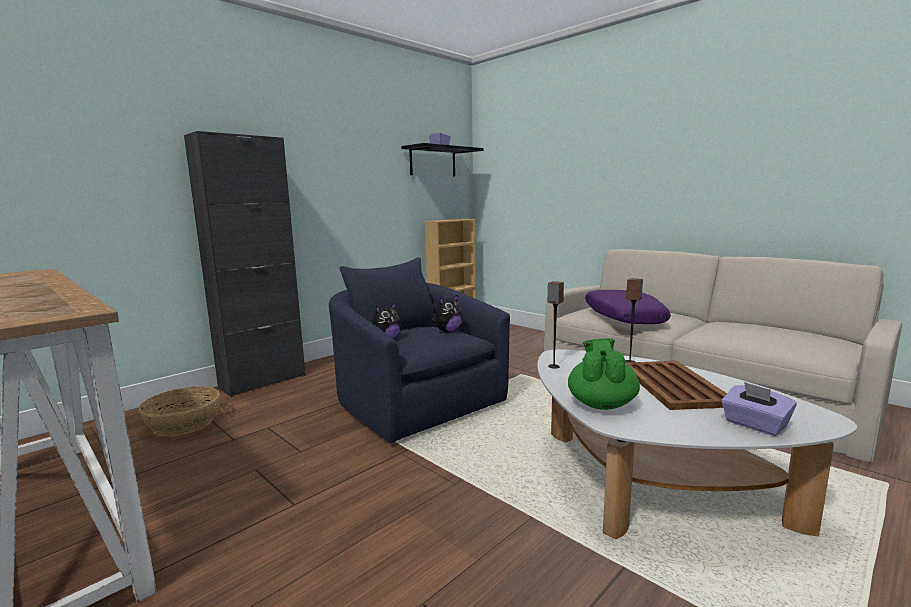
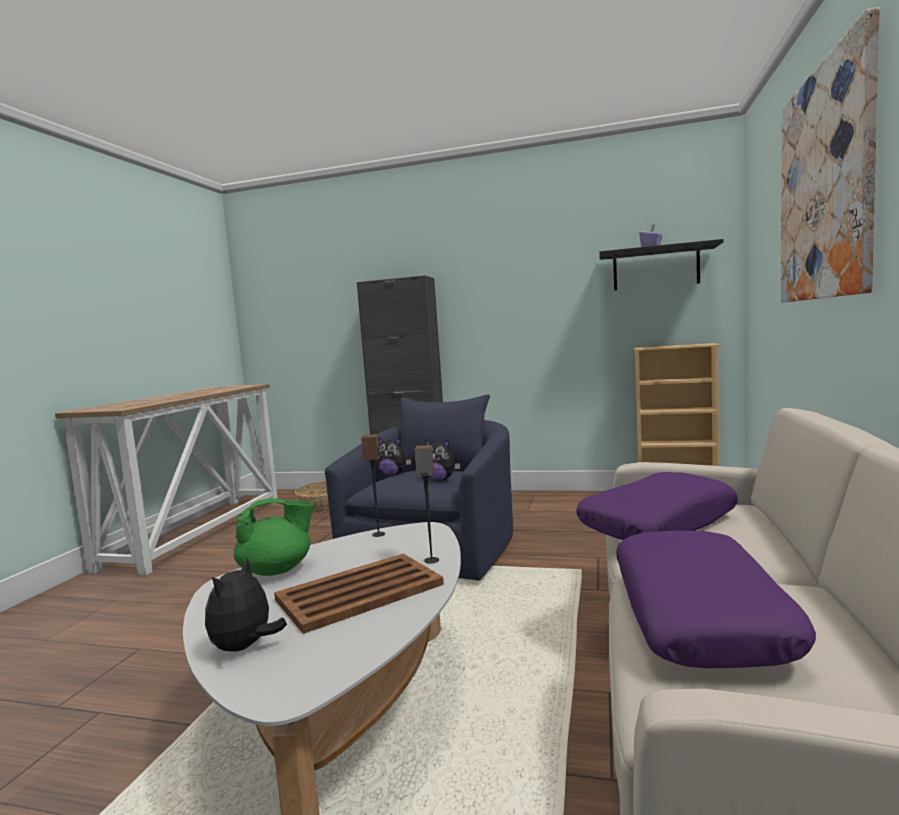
camera: 60 degrees right, 5 degrees down
(608, 131) = (825, 185): none -> picture
(747, 336) = (699, 615): none -> purple pillow
(754, 425) = (245, 647): purple tissue box -> plush toy

